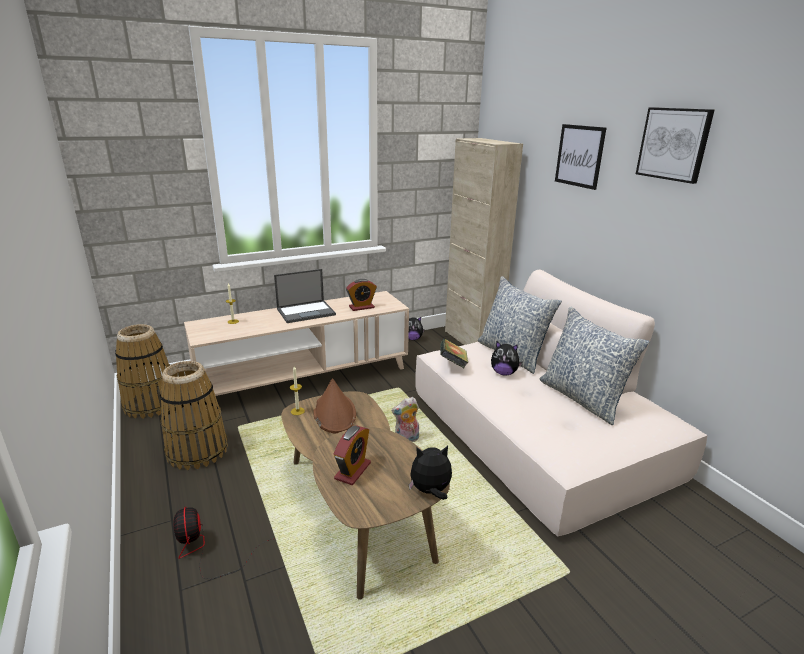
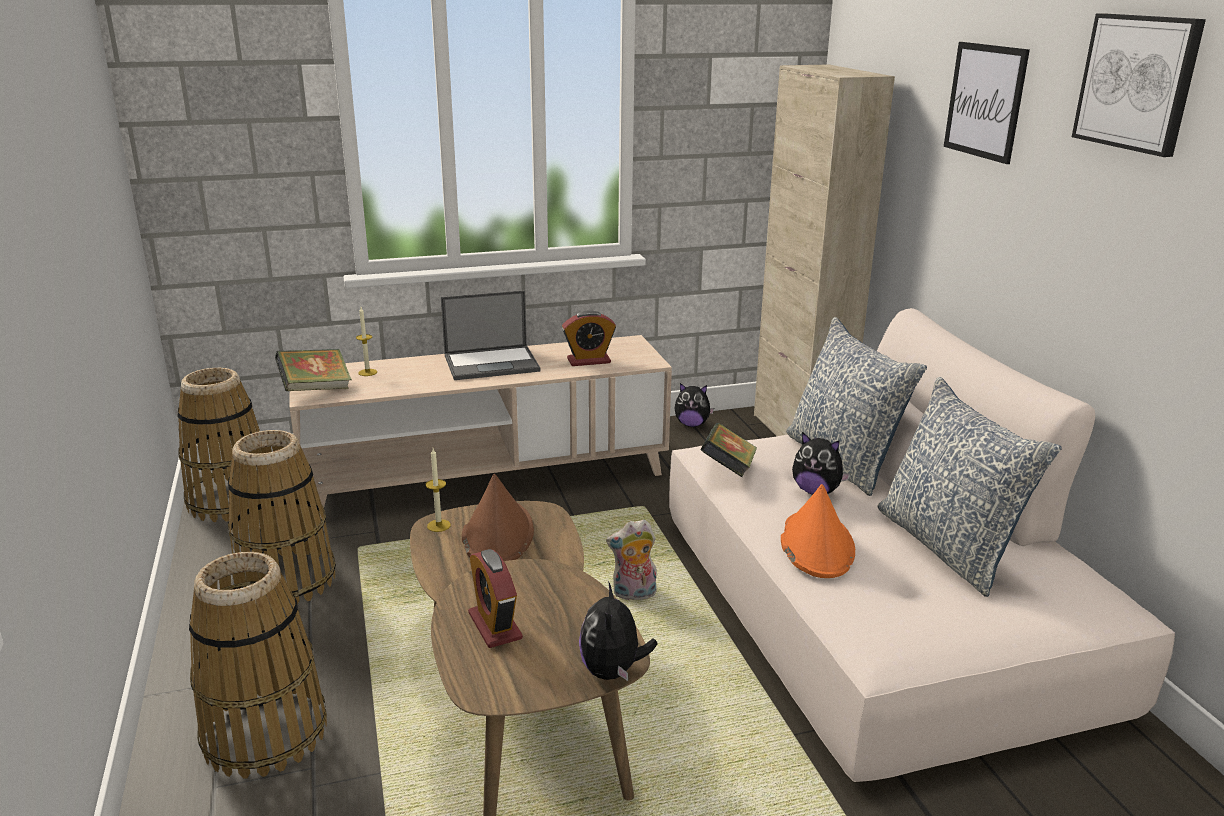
camera: 10 degrees right, 0 degrees up
(204, 334) = (316, 389): none -> book
(205, 550) = (265, 733): fan -> basket
(352, 471) = (495, 626): alarm clock -> alarm clock turned 120 degrees clockwise
(430, 491) = (613, 671): plush toy -> plush toy turned 90 degrees counterclockwise
(514, 404) = (816, 545): none -> orange hat

